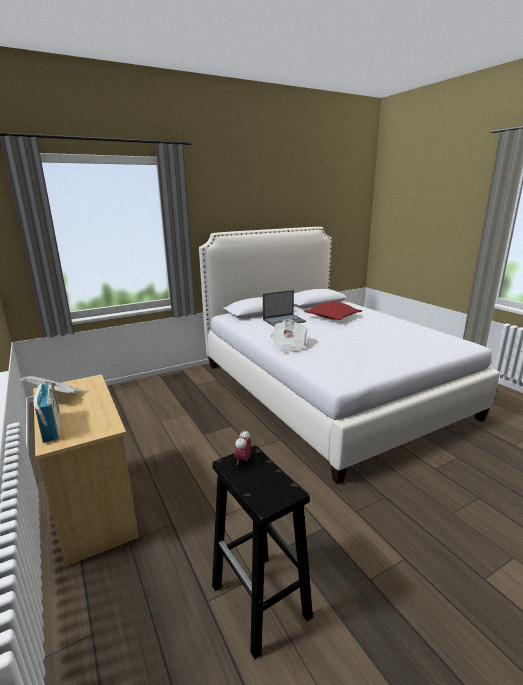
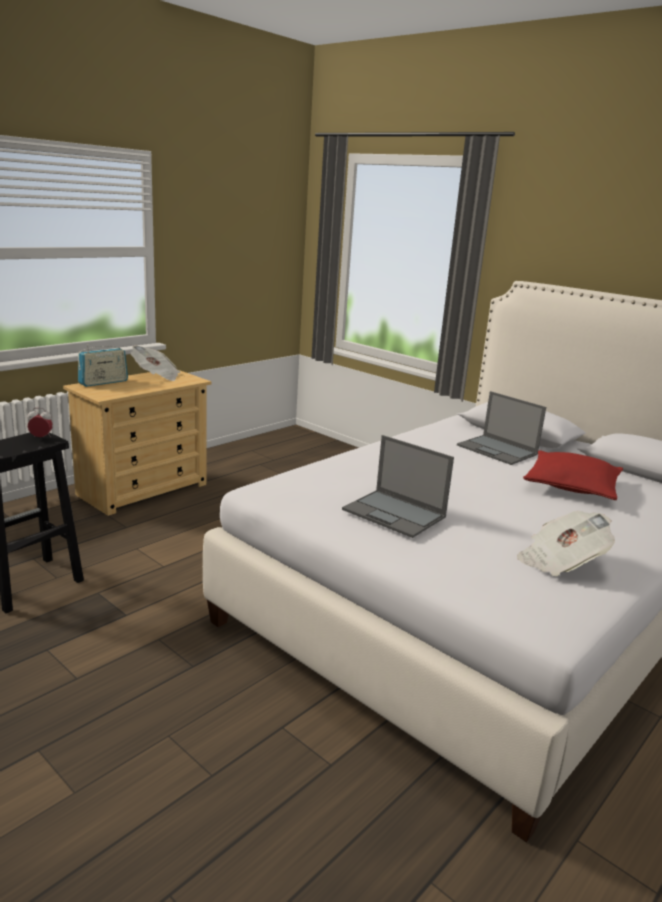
camera: 70 degrees right, 0 degrees up
(289, 346) = (377, 457): newspaper -> newspaper (560, 562)
(375, 352) = (395, 514): none -> laptop

